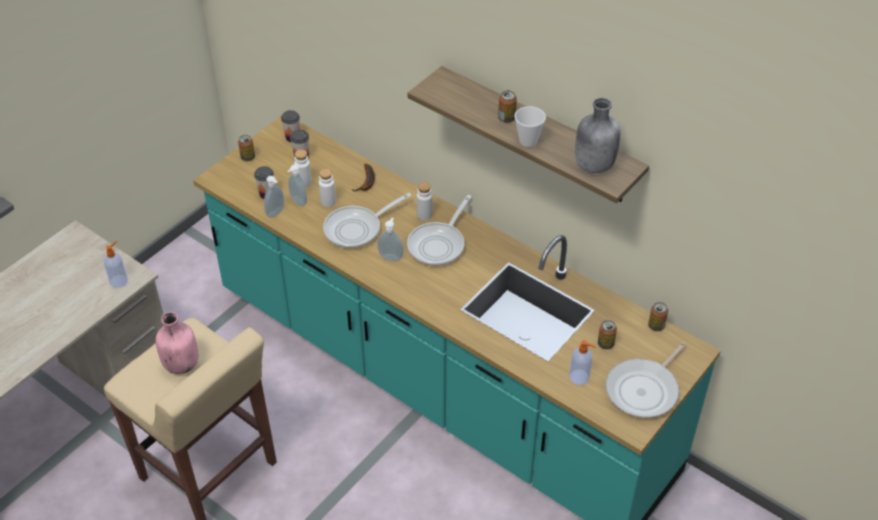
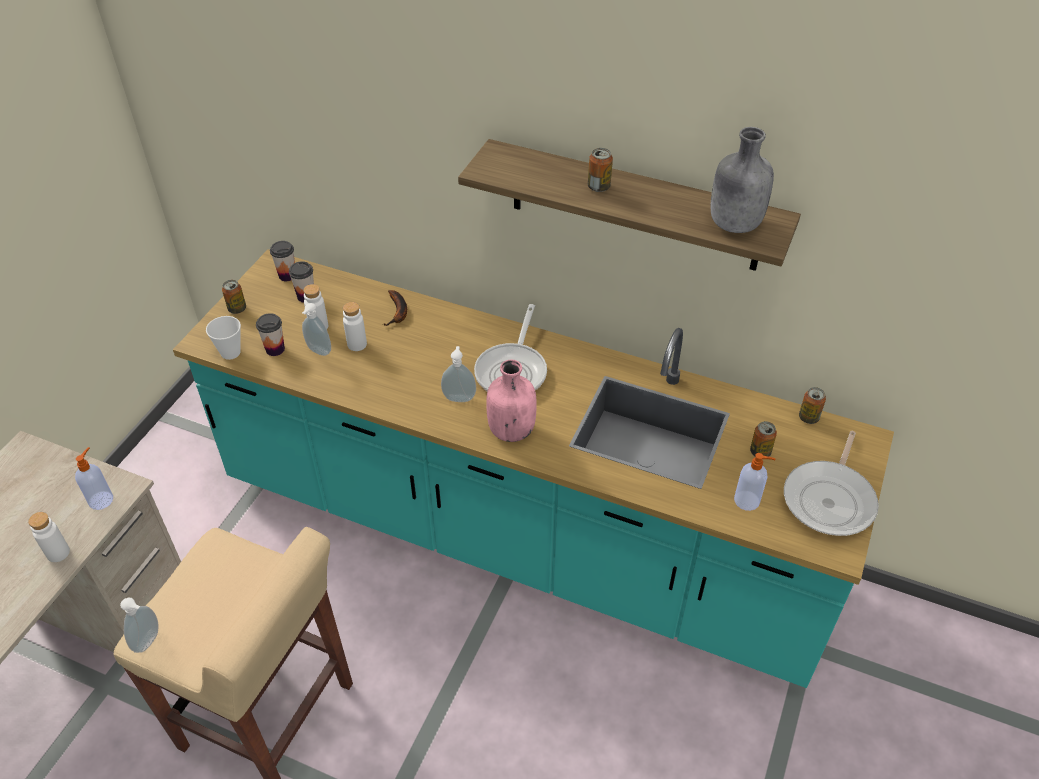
camera: 15 degrees left, 0 degrees up
(181, 364) = (217, 595): pink bottle -> pink bottle (511, 430)
(276, 213) = (295, 370): soap dispenser -> soap dispenser (149, 641)
(357, 229) = (405, 371): frying pan -> none
(424, 215) = (482, 338): white bottle -> white bottle (58, 553)
(528, 141) = (638, 209): cup -> cup (230, 352)

